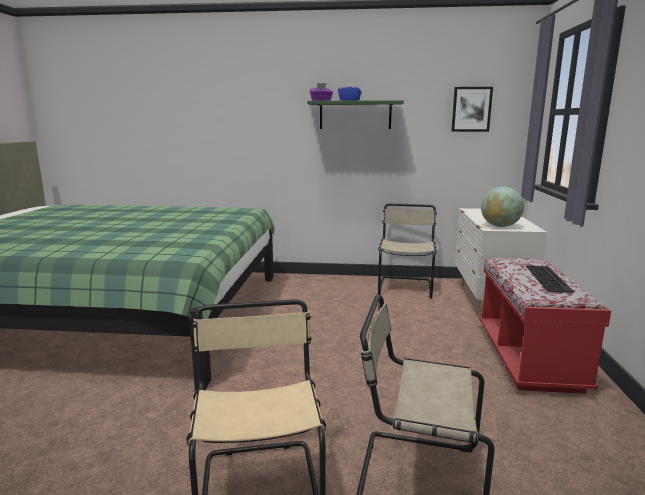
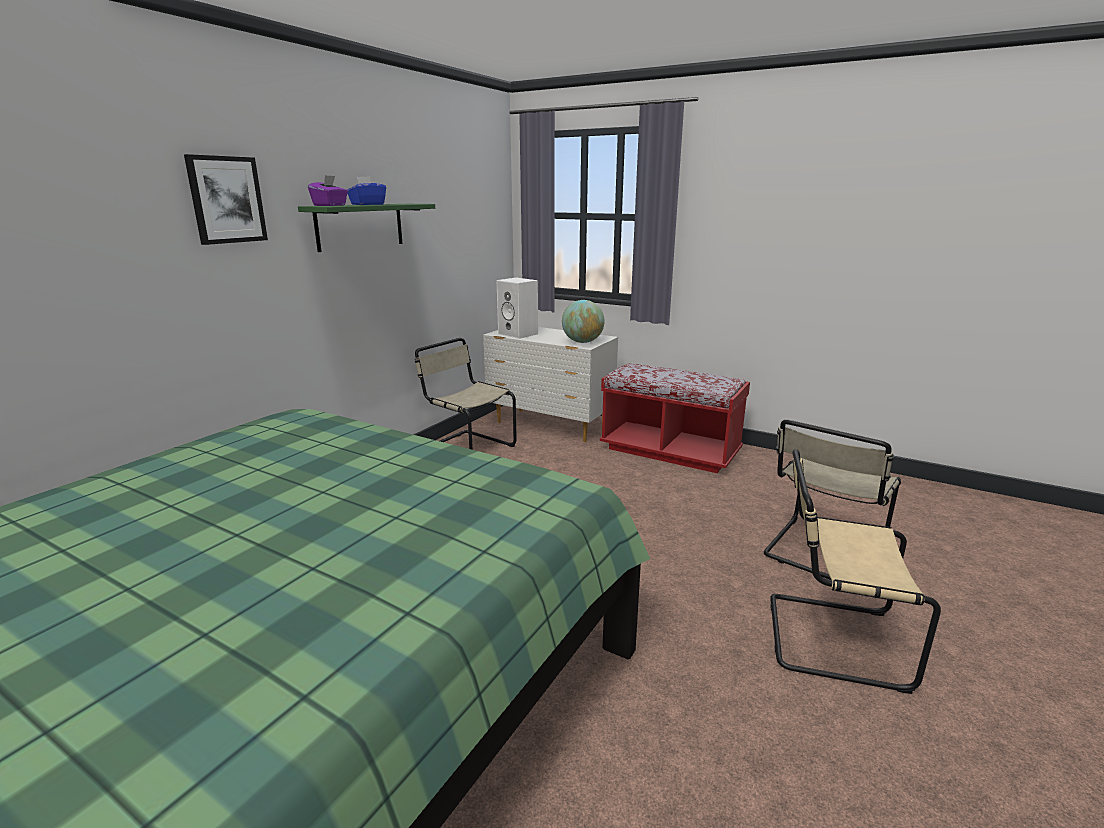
camera: 65 degrees left, 5 degrees up
(471, 109) = (468, 212): picture -> picture (226, 200)
(481, 213) = (519, 334): none -> white speaker
(549, 278) = (686, 374): keyboard -> none

